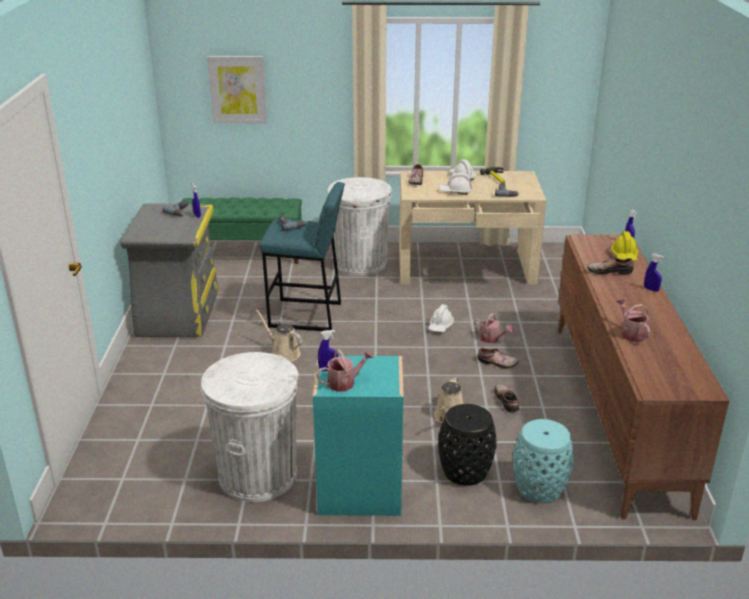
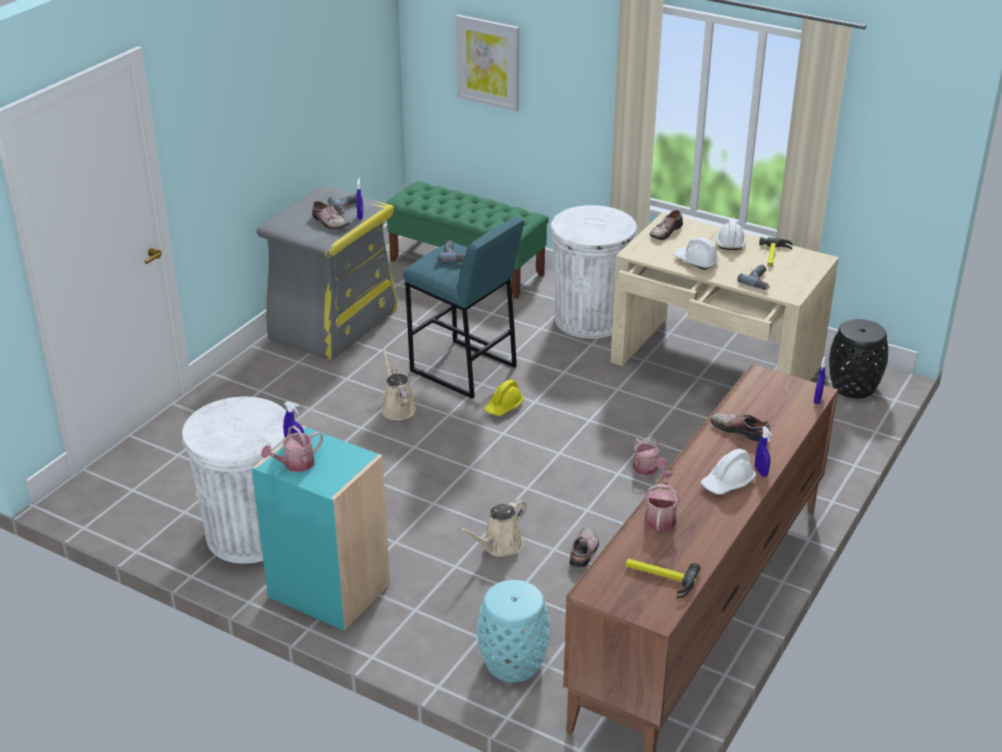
camera: 30 degrees right, 5 degrees up
(345, 383) = (295, 465): watering can -> watering can turned 135 degrees clockwise
(440, 326) = (603, 432): white hard hat -> white hard hat (727, 482)
(465, 471) = (454, 612): black stool -> black stool (853, 386)
(497, 363) = (621, 502): shoe -> shoe (329, 222)
(624, 256) = (788, 416): yellow hard hat -> yellow hard hat (503, 407)
(677, 368) = (659, 578): none -> hammer

